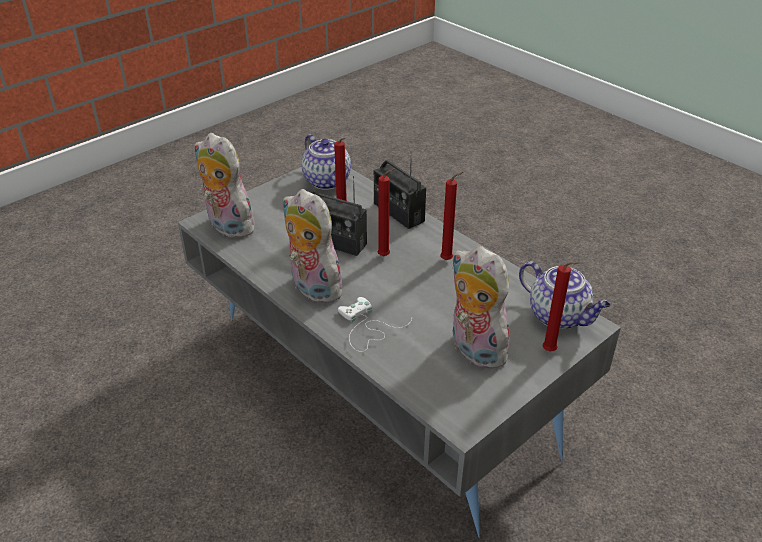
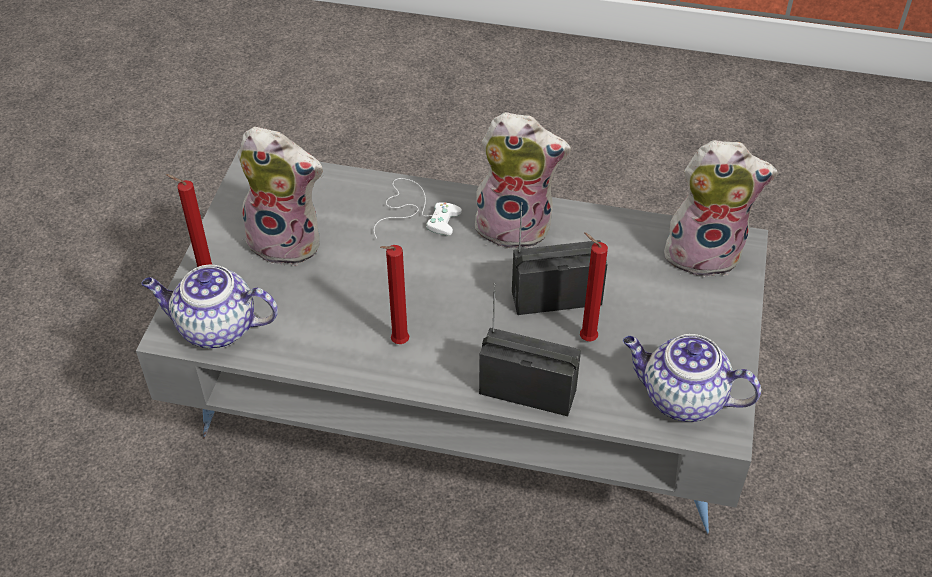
camera: 145 degrees right, 10 degrees up
(385, 256) = (477, 309): red candle -> none

